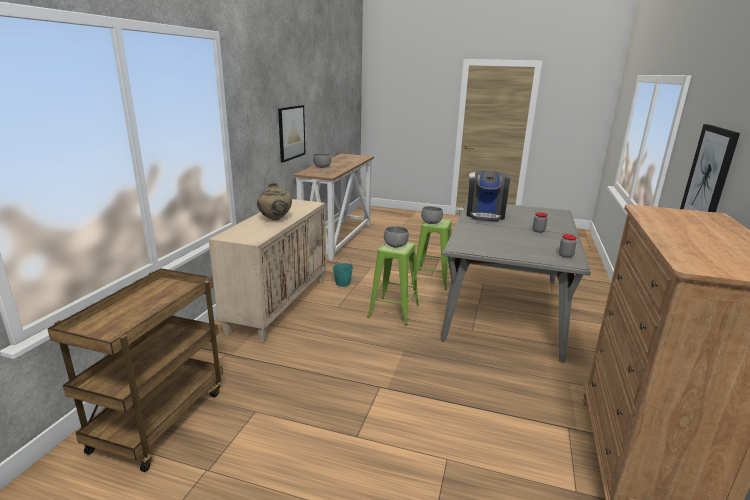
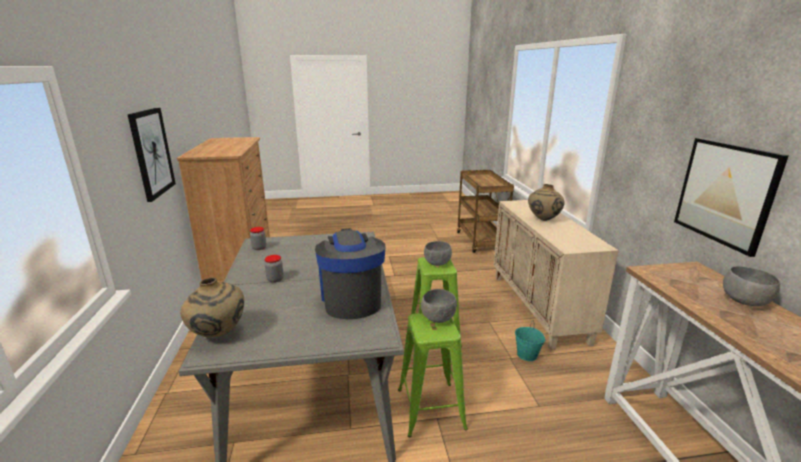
camera: 155 degrees right, 0 degrees up
(560, 215) = (218, 335): none -> beige vase

